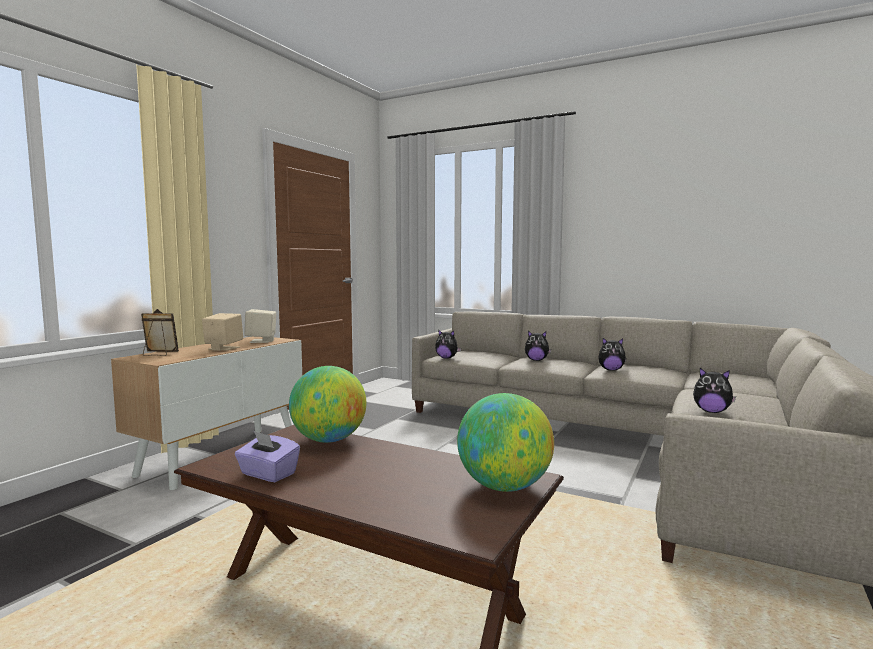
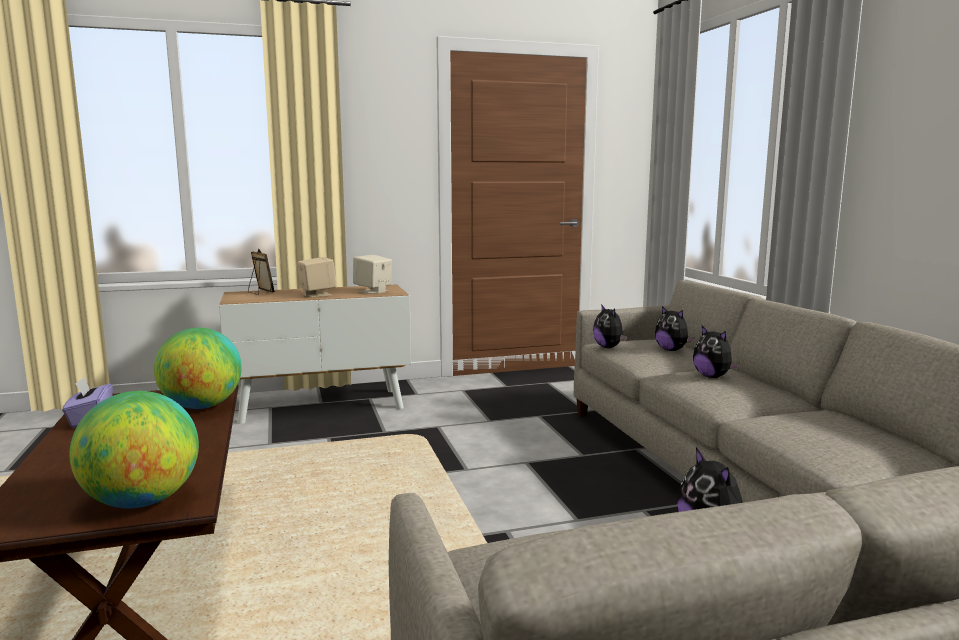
camera: 45 degrees right, 5 degrees up
(611, 370) = (782, 421): plush toy -> plush toy (672, 350)

